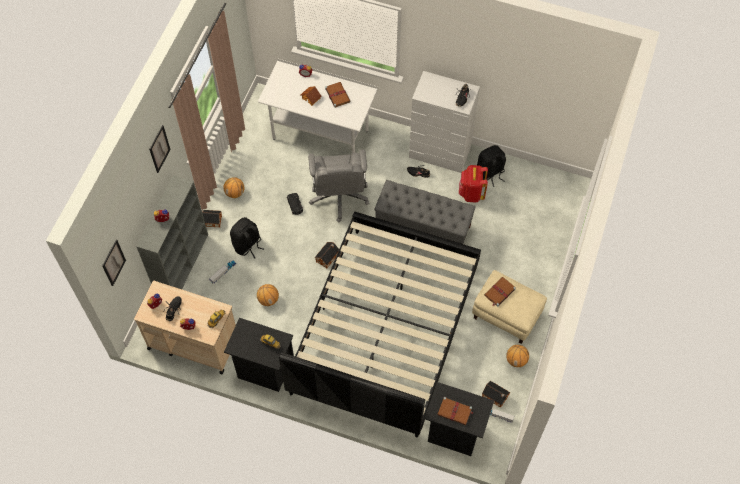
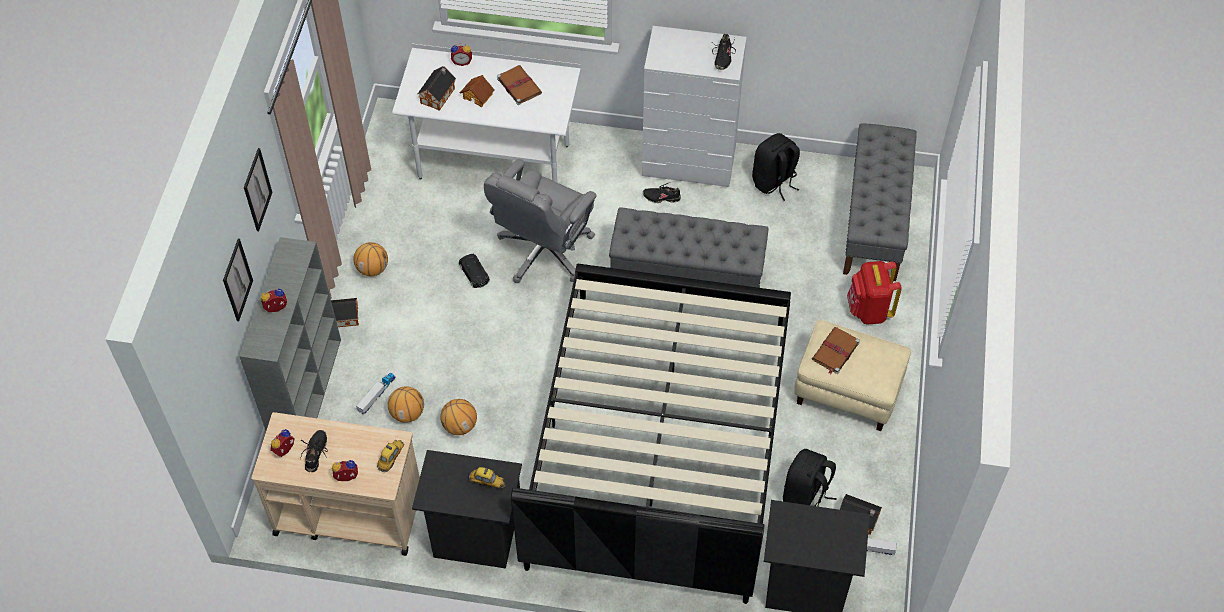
camera: 10 degrees left, 5 degrees down
(113, 262) = (209, 383): picture -> picture (237, 280)
(247, 245) = (409, 346): black backpack -> black backpack (806, 497)
(328, 257) = (544, 345): toy house -> toy house (438, 95)
(339, 197) = (543, 251): grey office chair -> grey office chair turned 45 degrees clockwise
(455, 412) = (811, 542): brown book -> none
(471, 193) = (751, 216): red backpack -> red backpack (868, 310)
(516, 360) = (878, 457): basketball -> basketball (407, 413)
(547, 208) = (874, 221): none -> grey bench

